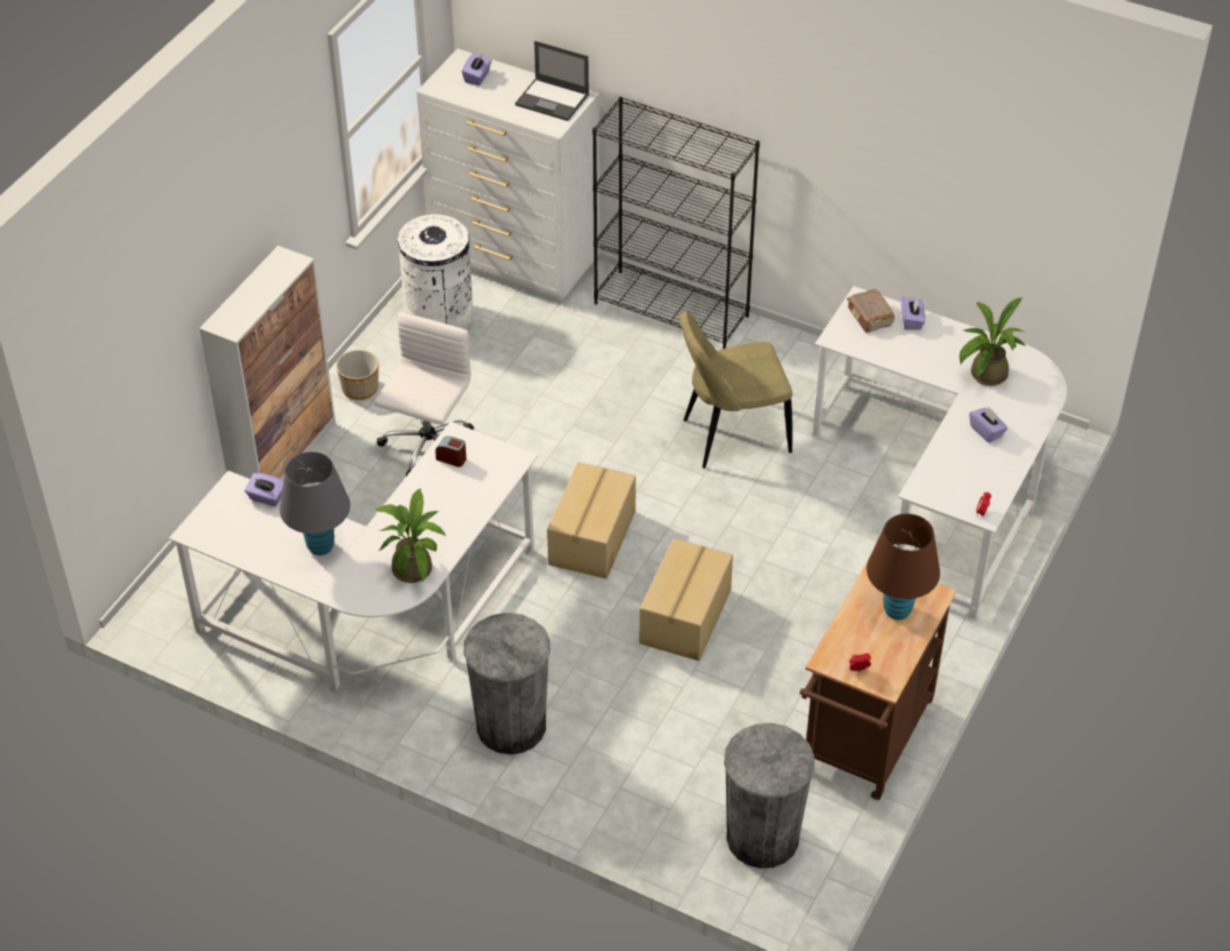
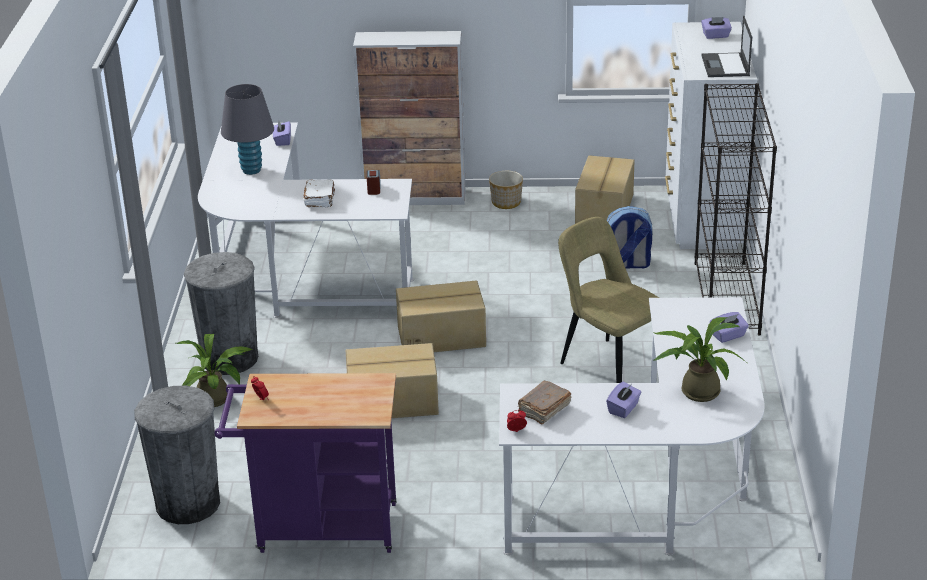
camera: 65 degrees right, 15 degrees down
(415, 566) = (258, 206): potted plant -> potted plant (217, 399)
(427, 448) = (472, 245): white office chair -> none
(439, 321) = (605, 210): white trash can -> cardboard box
(442, 509) = (320, 200): none -> white book
(559, 350) = (626, 265): none -> backpack
(863, 743) = (318, 529): brown cart -> purple cart
(870, 317) = (709, 314): brown book -> brown book (543, 410)
(897, 610) = (343, 401): brown table lamp -> none

